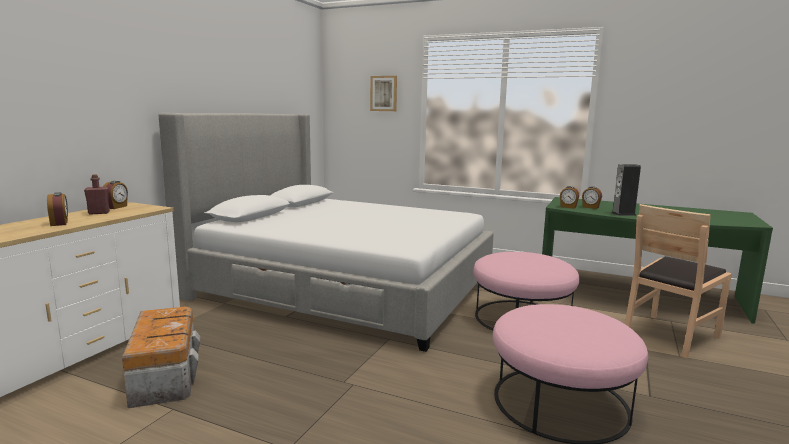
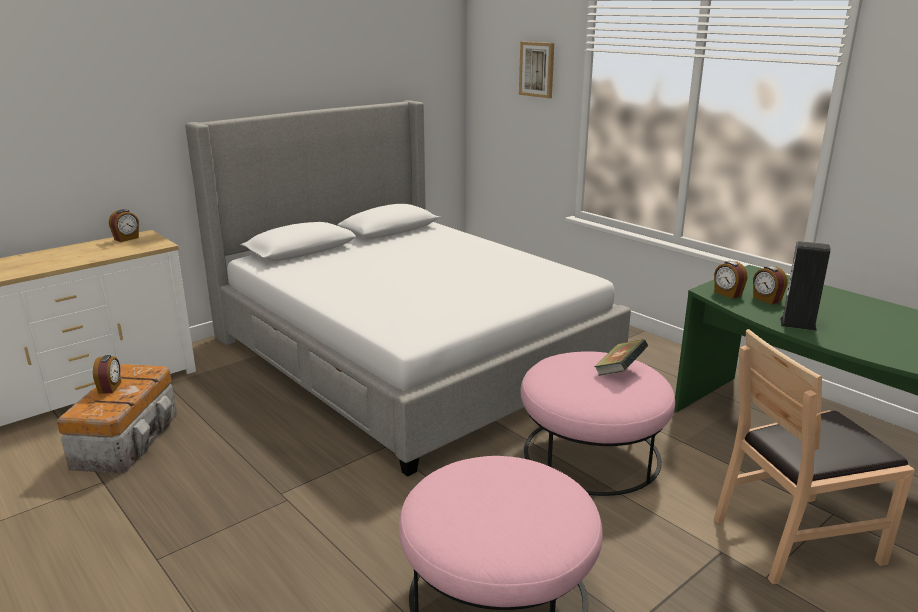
camera: 25 degrees right, 10 degrees up
(60, 223) = (46, 263): alarm clock -> alarm clock (110, 388)
(99, 213) = (98, 248): red bottle -> none
(534, 257) = (619, 371): none -> book

